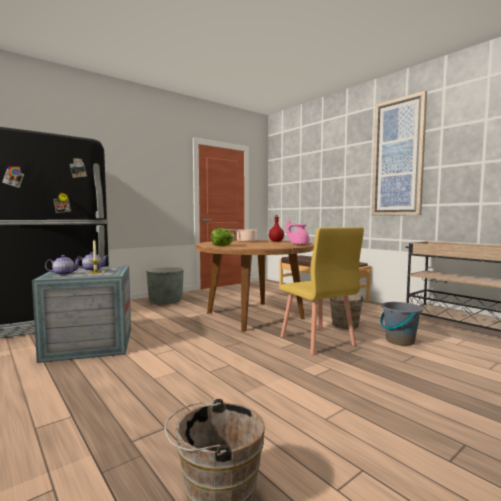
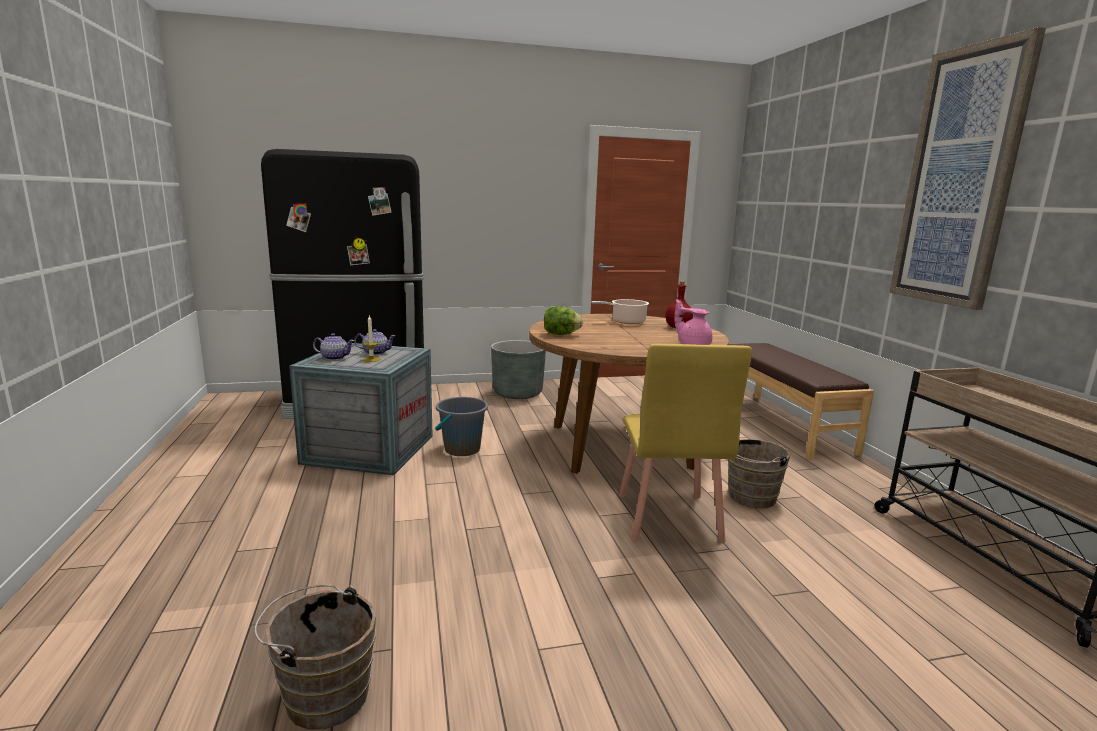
camera: 25 degrees right, 10 degrees up
(399, 341) = (816, 554): grey bucket -> grey bucket (462, 449)

